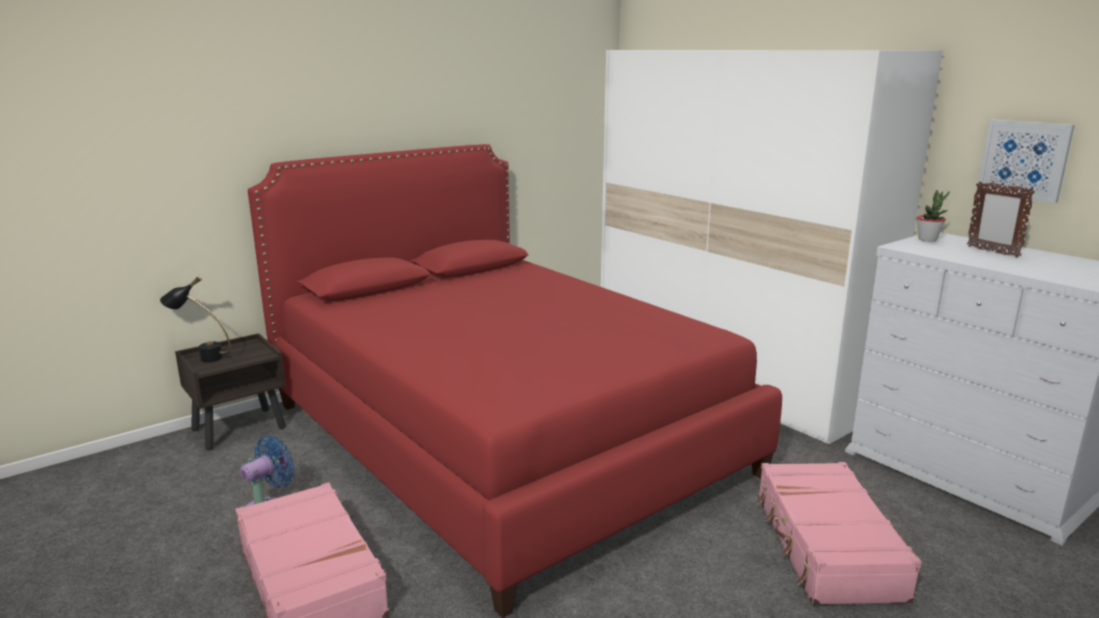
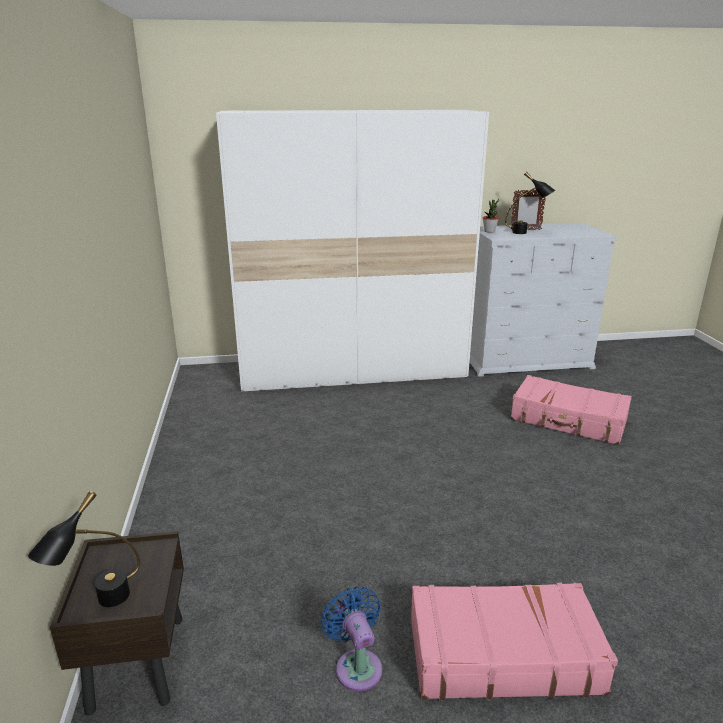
camera: 60 degrees left, 5 degrees up
(502, 436) = (345, 484): red bed -> none
(973, 254) = (526, 233): none -> black table lamp
(1024, 160) = (512, 174): picture -> none

